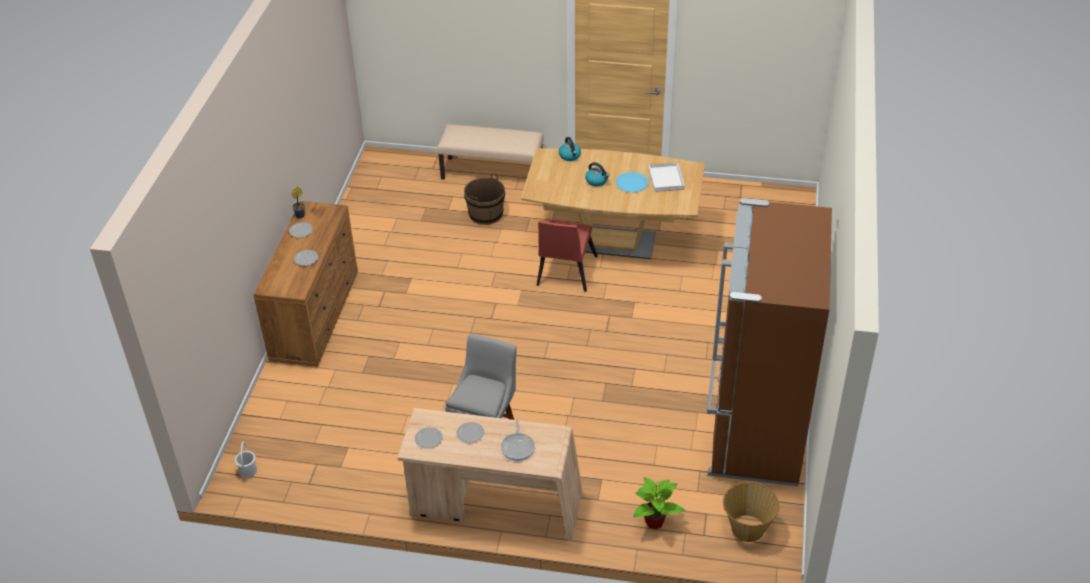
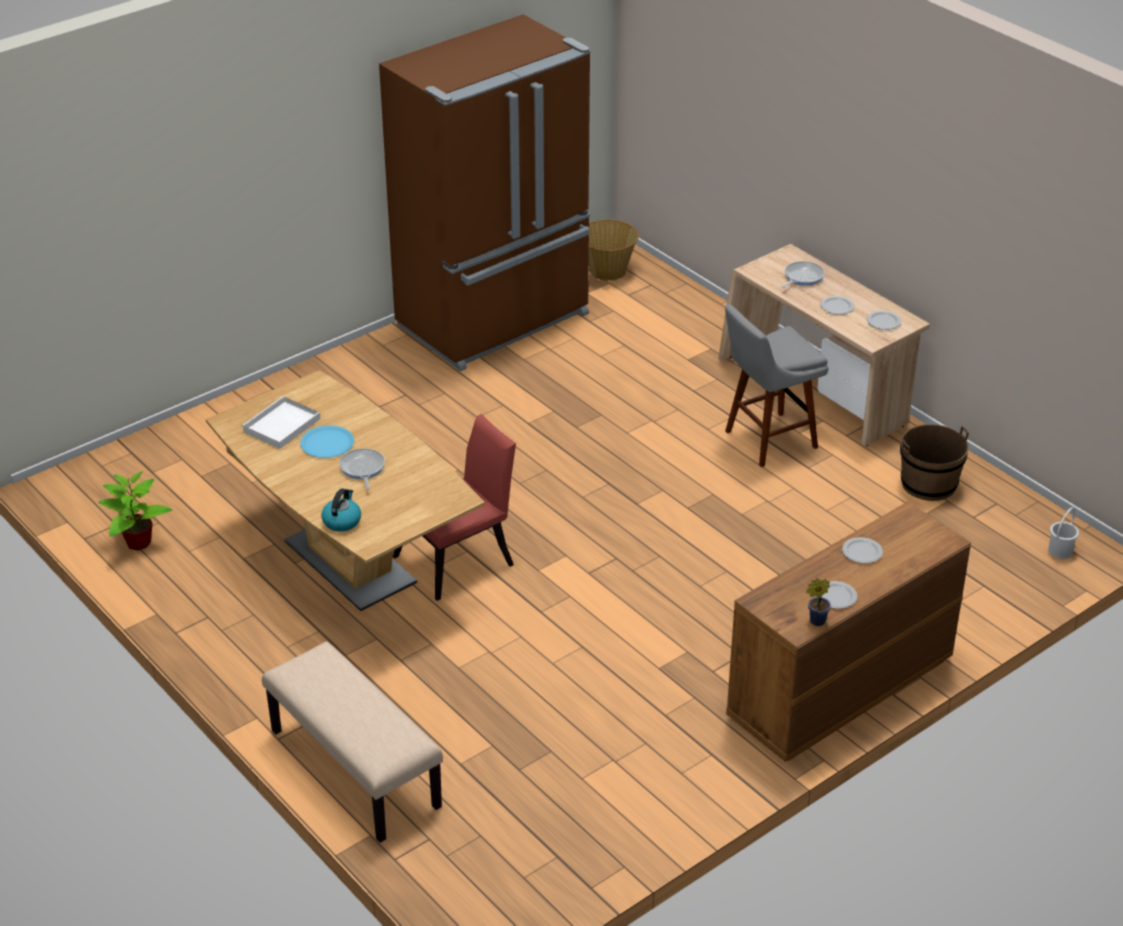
camera: 140 degrees left, 5 degrees down
(486, 214) = (450, 703): brown bucket -> brown bucket (928, 484)
(597, 181) = (362, 469): kettle -> frying pan
(655, 521) = (680, 311): potted plant -> potted plant (137, 542)

